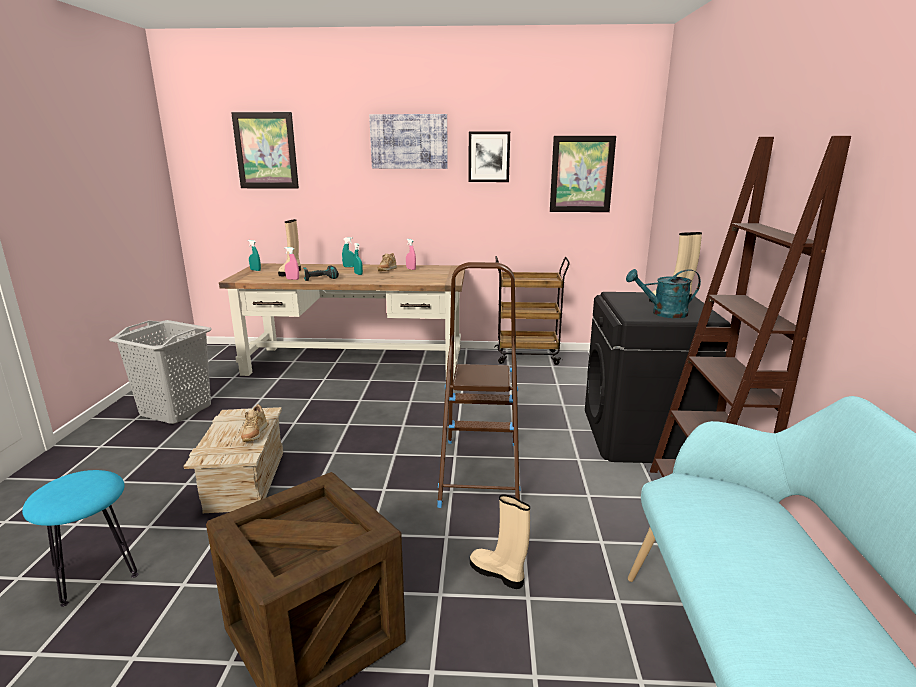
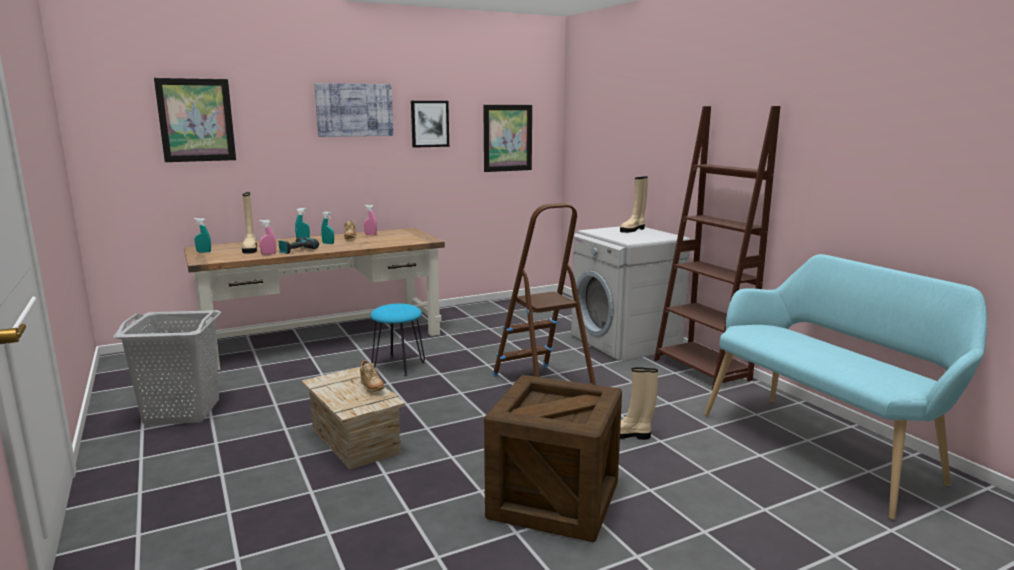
camera: 30 degrees left, 5 degrees down
(95, 572) = (312, 530): turquoise stool -> turquoise stool (398, 366)
(528, 357) = (480, 308): brown cart -> none
(638, 435) = (624, 342): black washing machine -> white washing machine
(663, 313) = (643, 237): turquoise watering can -> none

